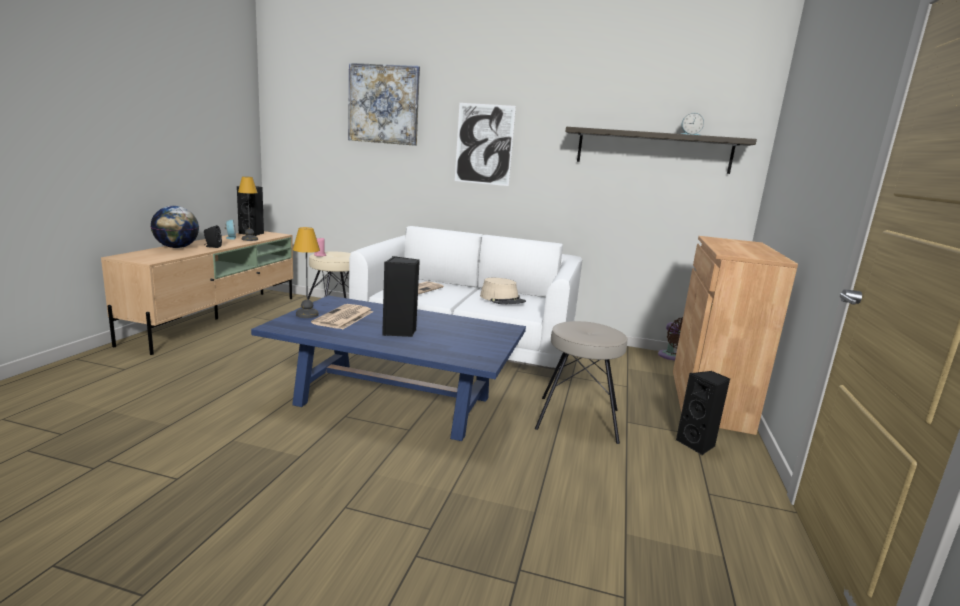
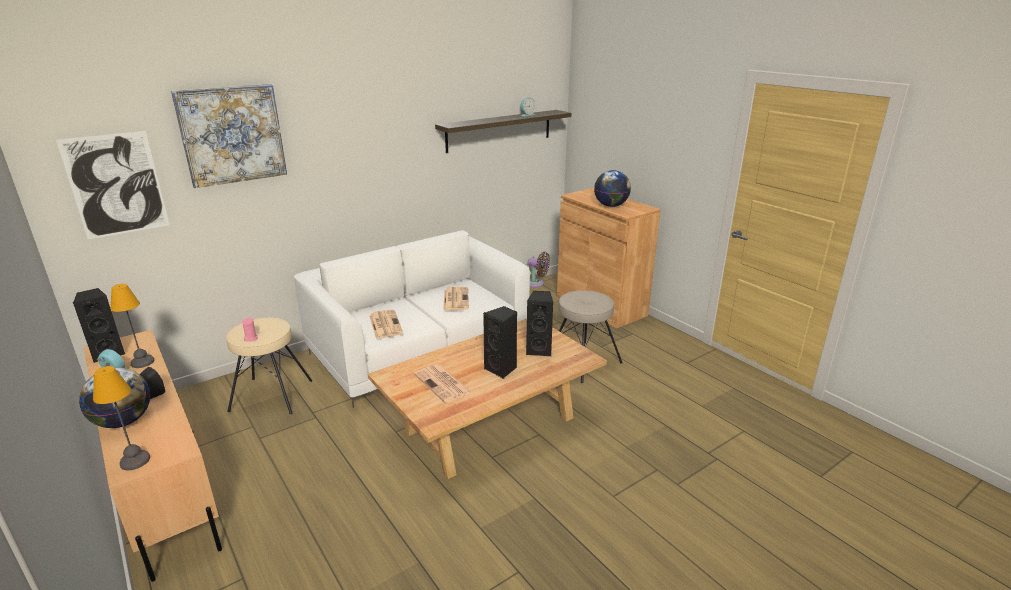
camera: 50 degrees left, 10 degrees up
(307, 314) = (416, 399): table lamp -> table lamp (134, 461)
(395, 401) = (490, 424): blue coffee table -> beige coffee table
(484, 144) = (360, 155): picture -> picture (116, 185)
(502, 299) = (455, 299): beige hat -> newspaper
(697, 445) = (643, 339): black speaker -> black speaker (539, 350)
(731, 248) = (611, 206): none -> globe

